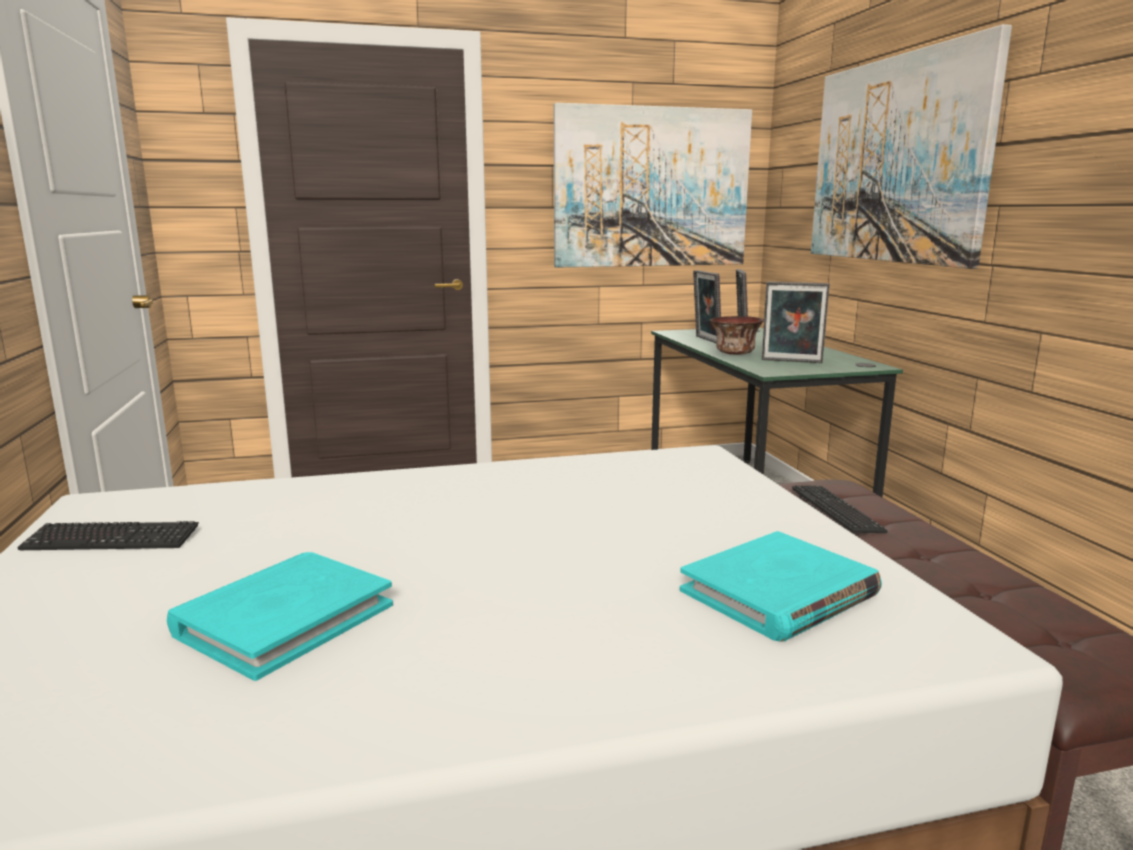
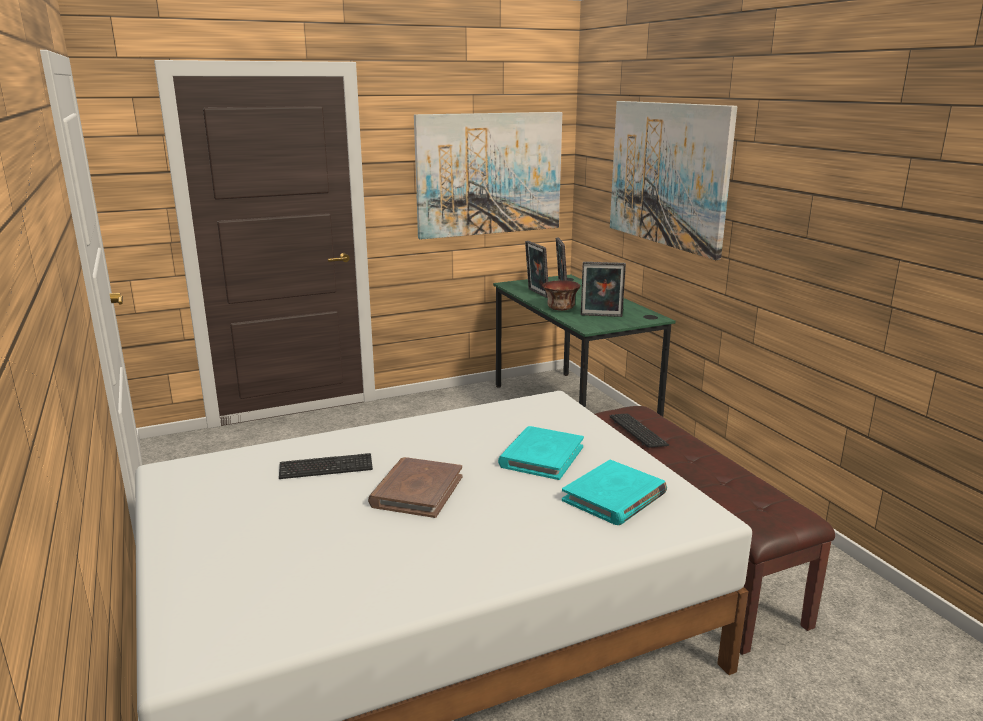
camera: 10 degrees left, 5 degrees up
(111, 540) = (205, 497): keyboard -> keyboard (326, 468)
(284, 619) = (351, 538): turquoise book -> turquoise book (541, 456)
(436, 557) = (417, 491): none -> brown book

